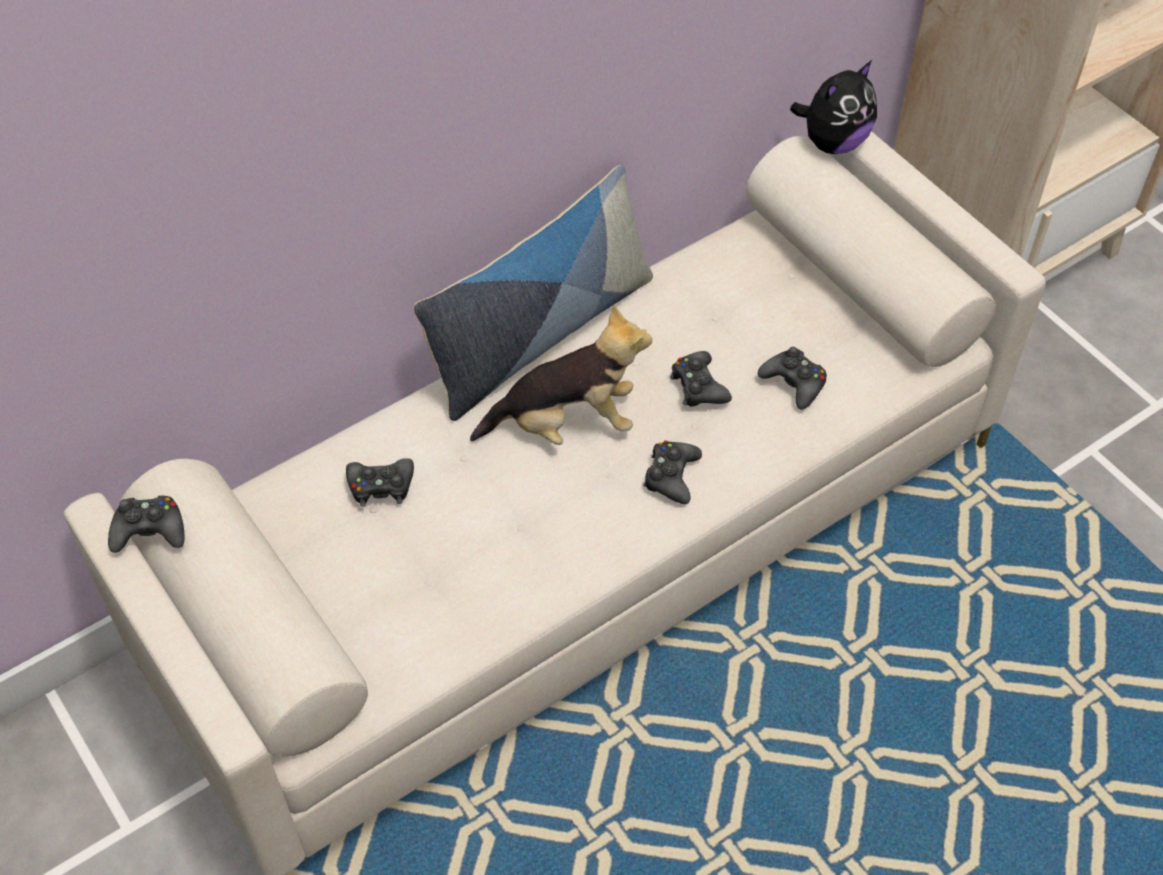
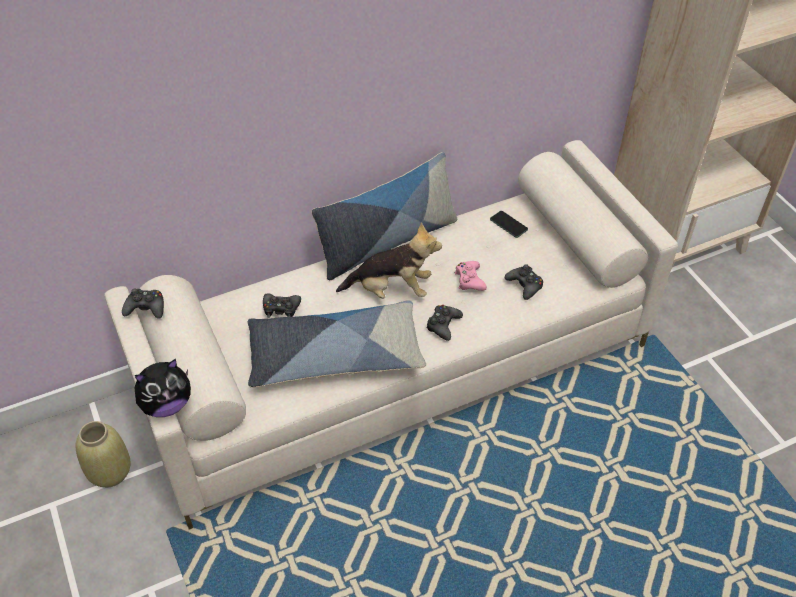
camera: 10 degrees right, 5 degrees down
(112, 816) = (109, 472): none -> beige vase
(495, 559) = (334, 355): none -> pillow
(698, 386) = (469, 280): black game controller -> pink game controller
(743, 274) = (508, 224): none -> phone
(833, 142) = (570, 157): plush toy -> plush toy (167, 405)

